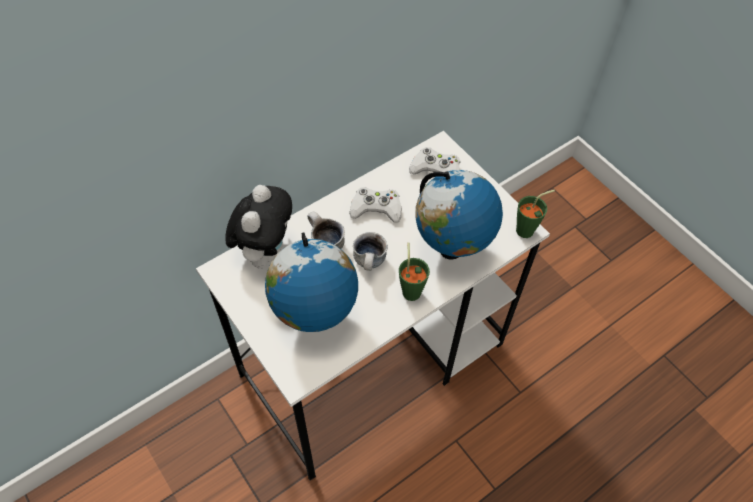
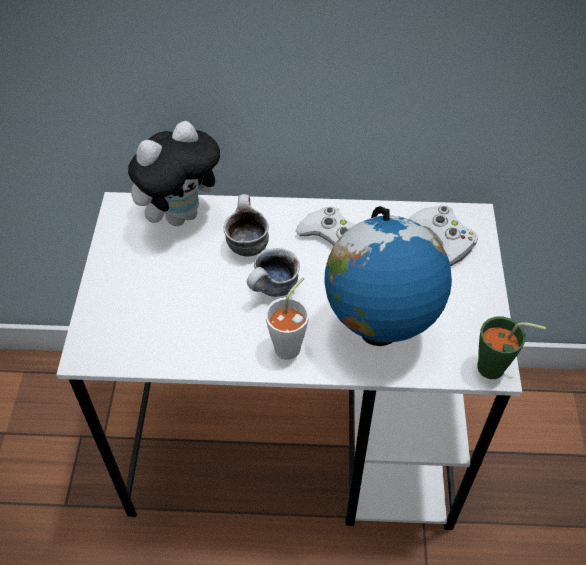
camera: 40 degrees right, 5 degrees down
(315, 317) = (163, 307): globe -> none
(411, 288) = (291, 344): green cup -> white cup

